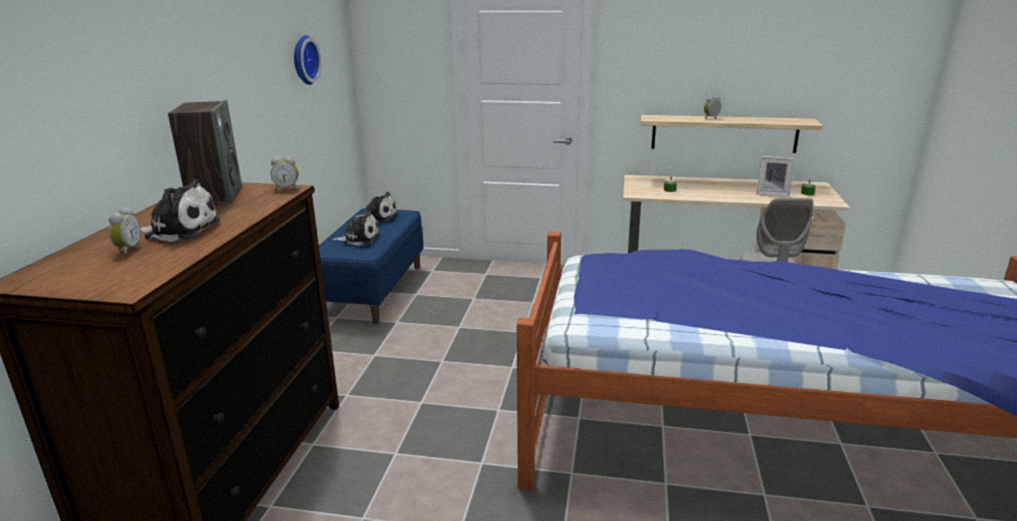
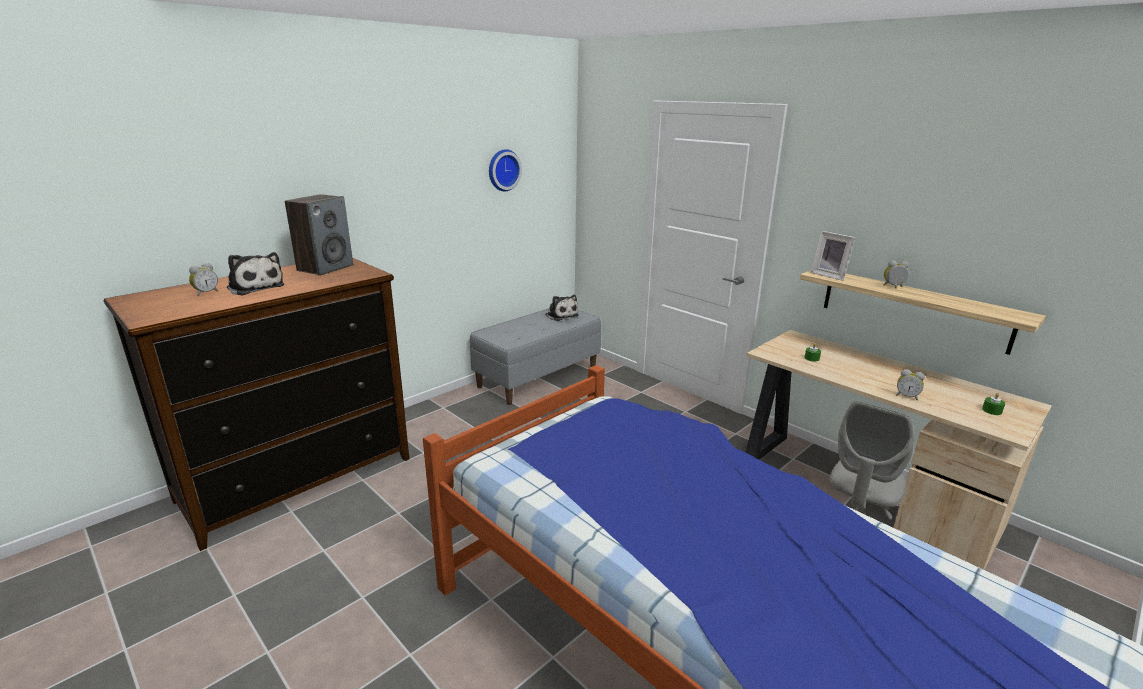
camera: 35 degrees right, 0 degrees up
(287, 188) = (372, 273): alarm clock -> alarm clock (906, 396)
(359, 239) = (522, 329): plush toy -> none
(373, 291) = (538, 377): blue bench -> grey bench
(772, 193) = (937, 397): picture frame -> picture frame (830, 275)

